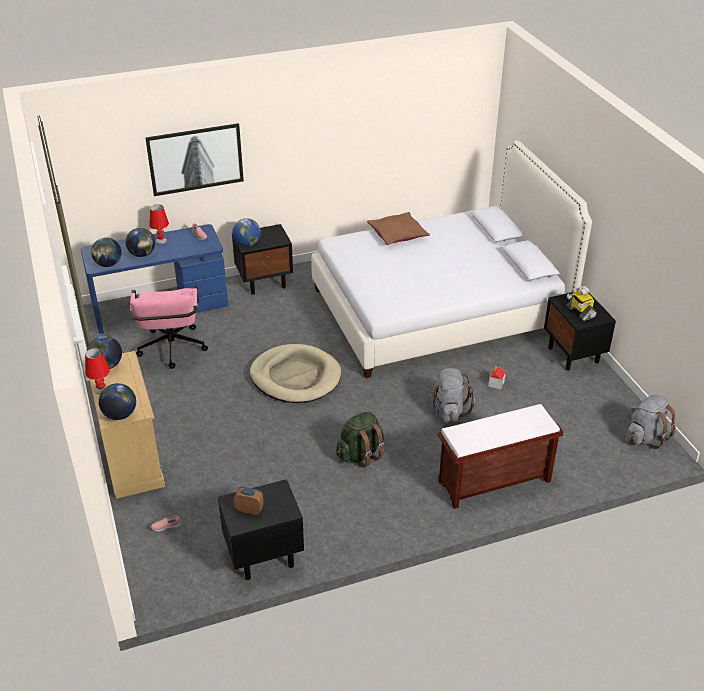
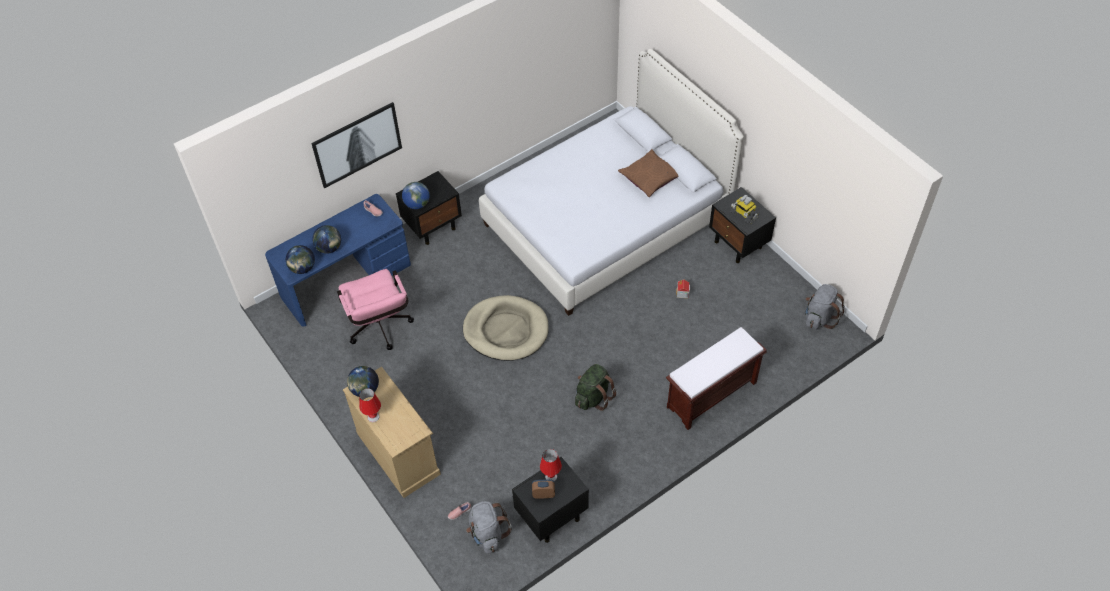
camera: 15 degrees left, 15 degrees up
(120, 415) = (403, 439): globe -> none
(161, 240) = (339, 226): red table lamp -> red table lamp (551, 476)
(397, 234) = (556, 162): brown pillow -> brown pillow (650, 177)
(448, 411) = (651, 333): grey backpack -> grey backpack (487, 534)

